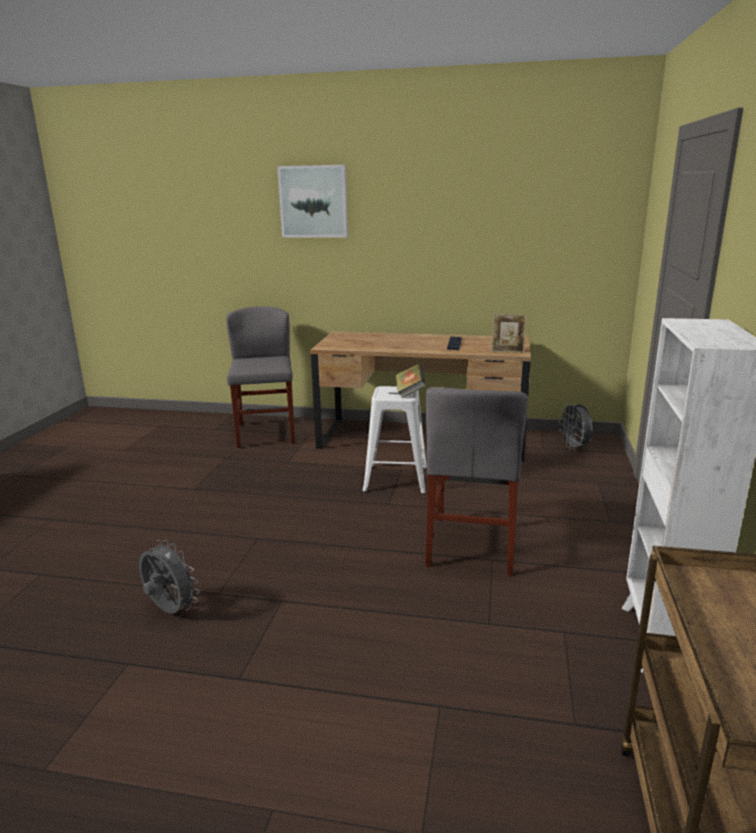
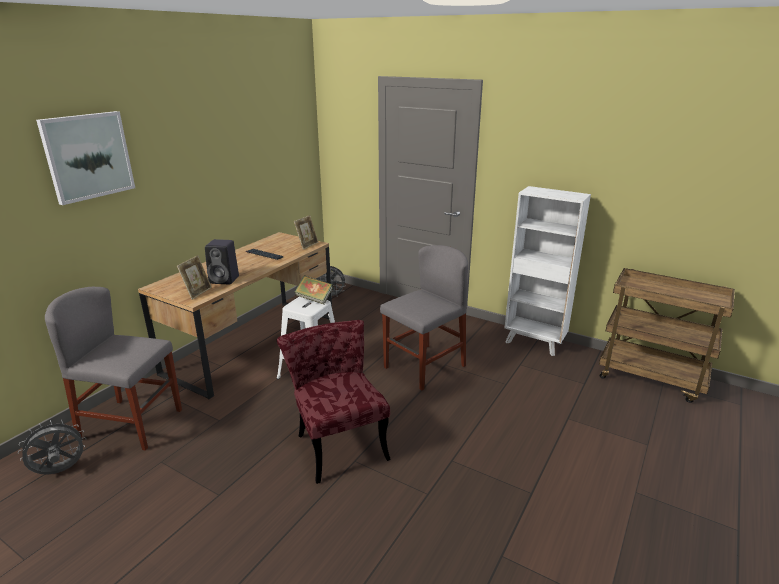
camera: 70 degrees left, 5 degrees up
(170, 611) = (440, 526): grey fan -> grey fan (60, 471)
(285, 522) = (338, 441): none -> red chair
(340, 344) = (197, 292): none -> picture frame
(377, 345) = (225, 280): none -> black speaker
(472, 544) = (424, 366): grey chair -> grey chair turned 75 degrees counterclockwise

